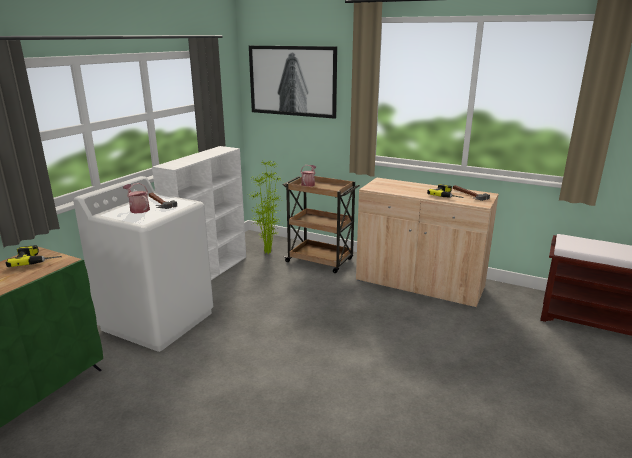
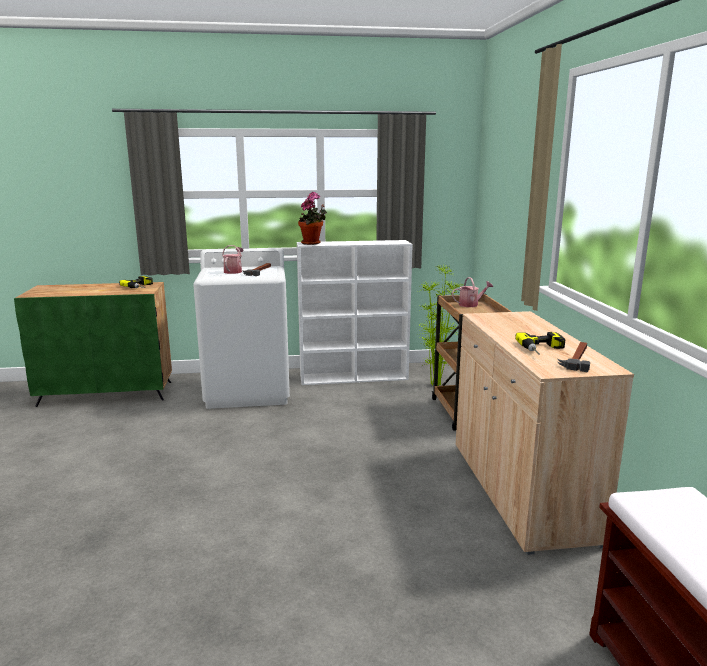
camera: 55 degrees right, 5 degrees down
(173, 164) = (312, 243): none -> potted plant
(293, 81) = (507, 169): picture -> none

